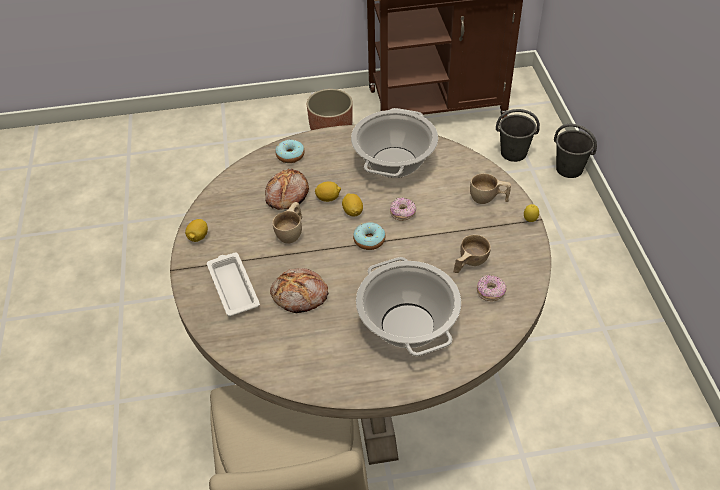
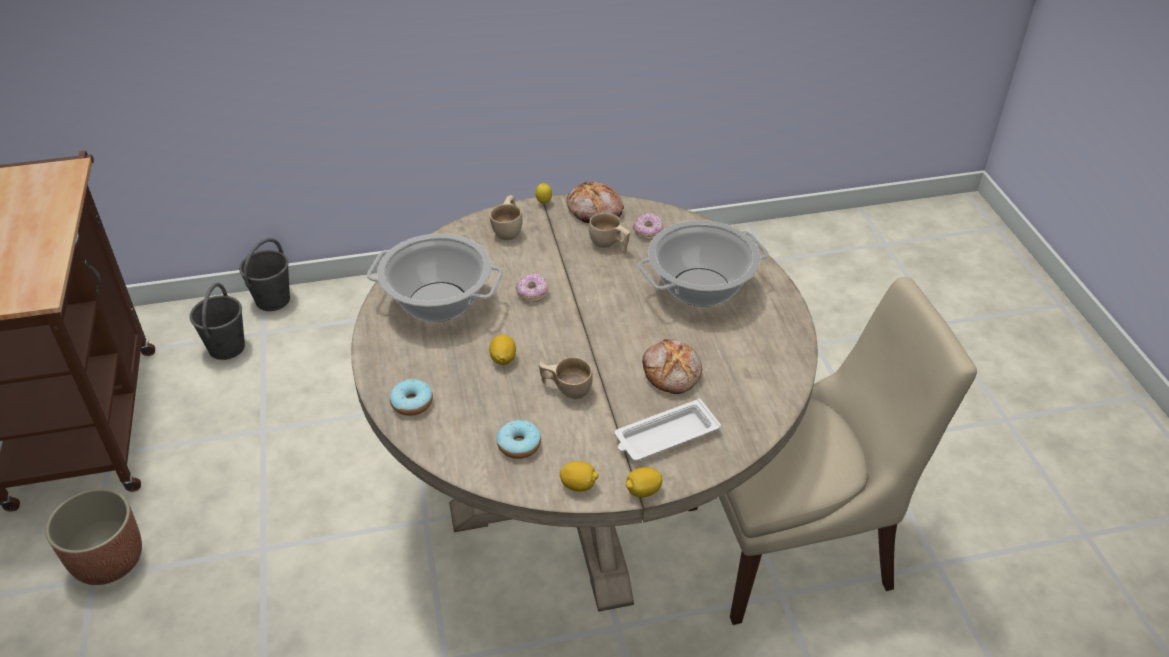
camera: 95 degrees left, 5 degrees down
(286, 195) = (495, 400): bread -> bread (595, 211)
(352, 212) = (528, 335): lemon -> lemon (643, 491)
(369, 240) = (578, 319): donut -> donut (519, 445)

